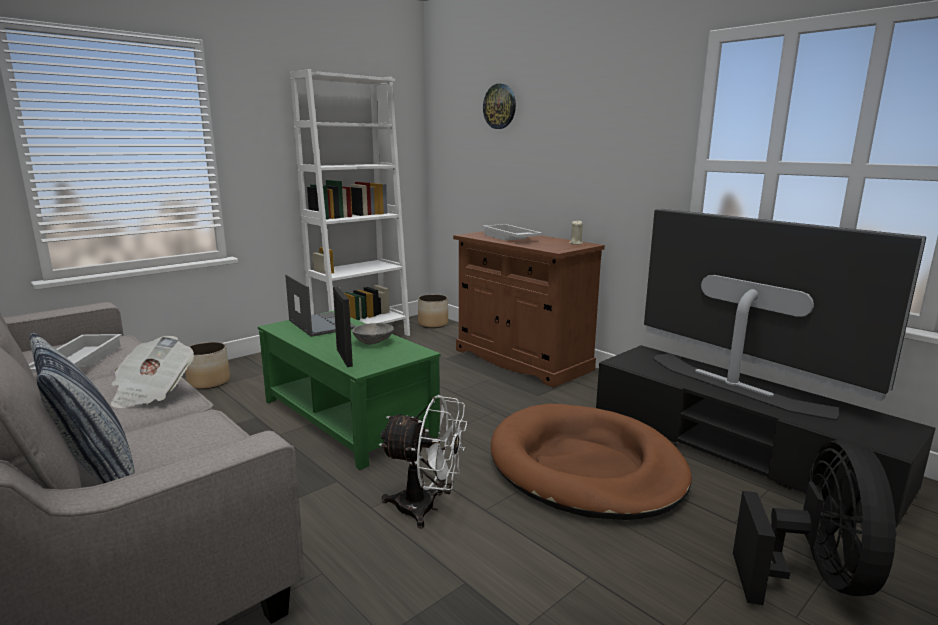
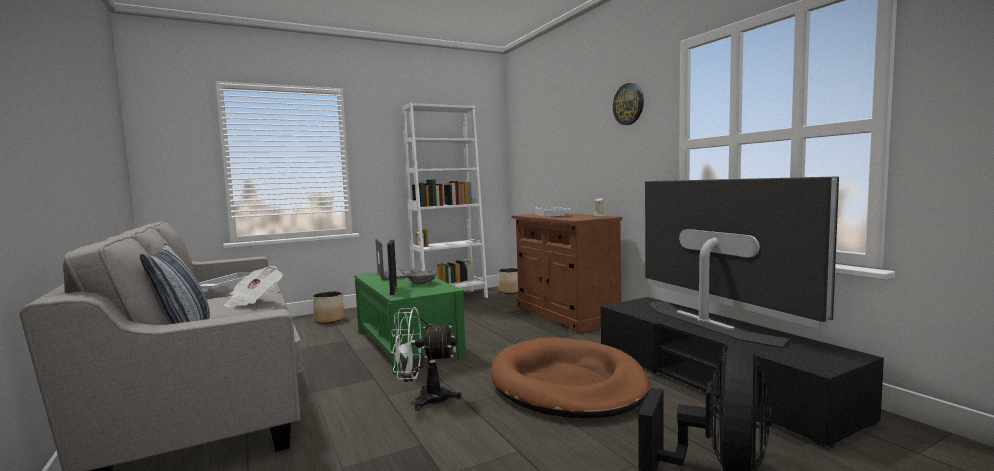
camera: 15 degrees right, 10 degrees down
(426, 508) = (424, 399): white fan -> white fan turned 150 degrees clockwise
(500, 106) = (551, 120): wall clock -> wall clock (628, 104)

